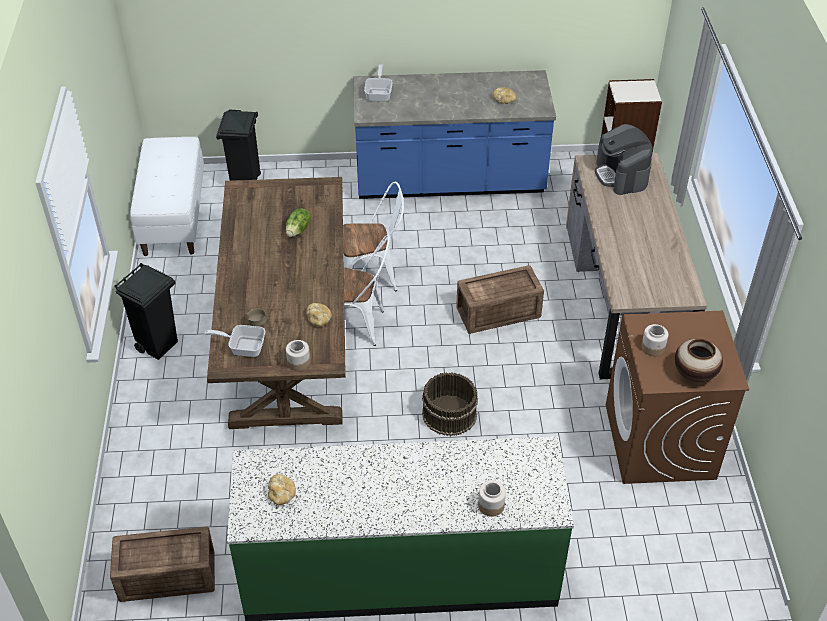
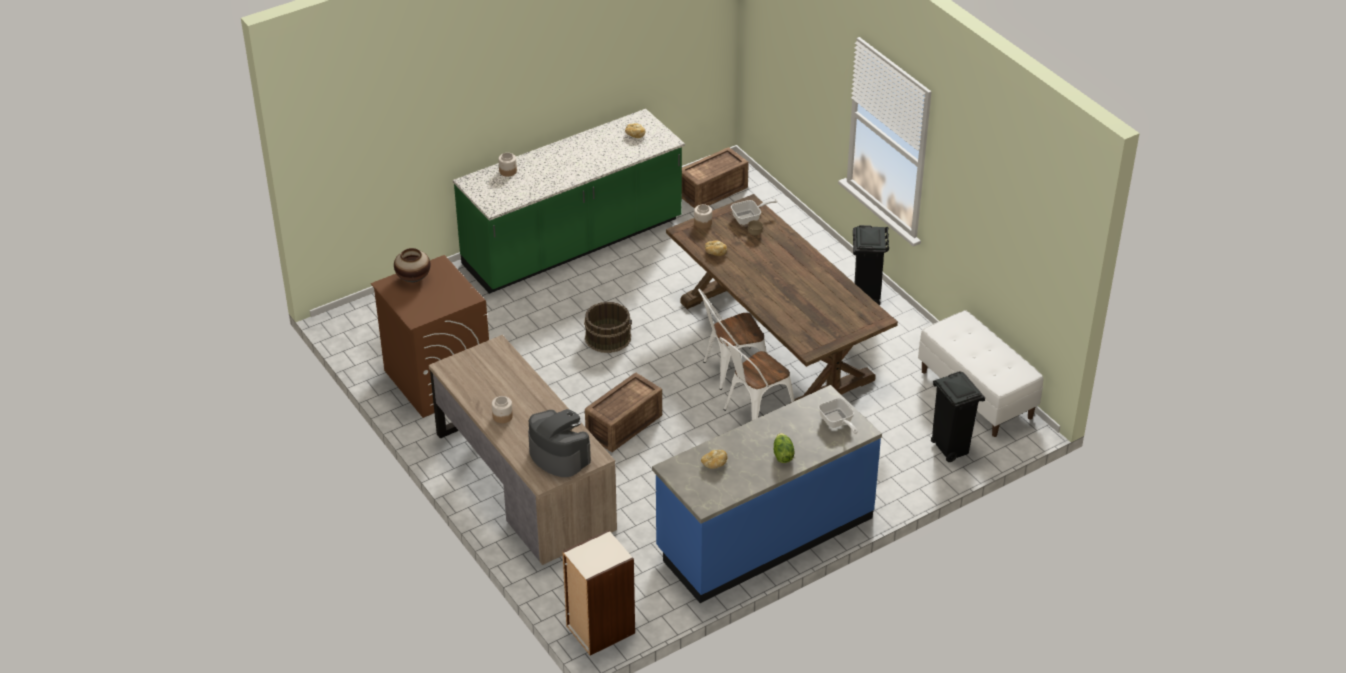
camera: 150 degrees right, 5 degrees down
(298, 230) = (794, 305): lettuce -> lettuce (782, 455)
(653, 348) = (451, 285): jar -> jar (502, 416)

